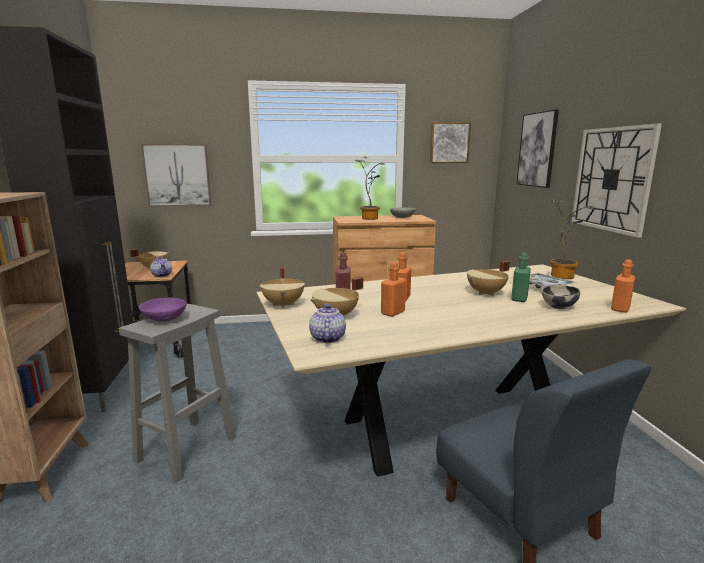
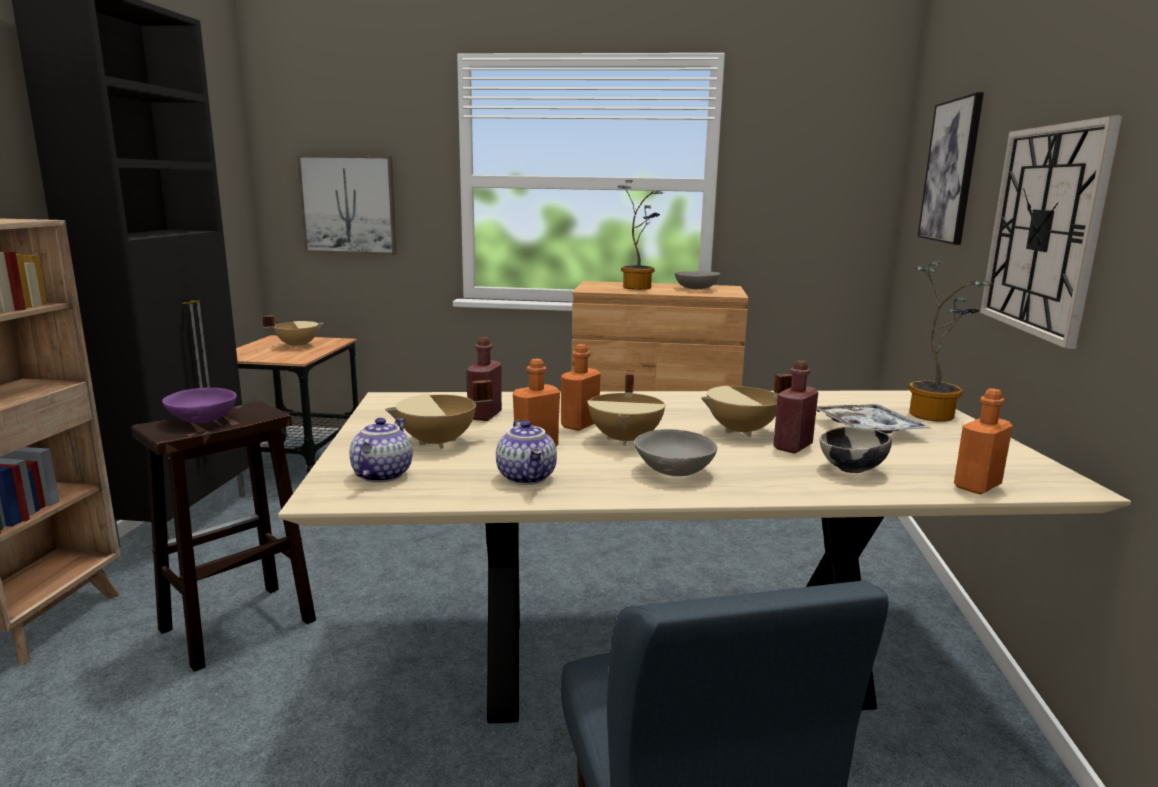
camera: 15 degrees right, 0 degrees up
(162, 275) = (298, 358): teapot -> teapot (528, 477)
(185, 450) = (236, 626): grey stool -> brown stool
(284, 305) = (382, 416): beige cooking pot -> beige cooking pot (626, 439)
(449, 142) = (804, 158): picture -> none
(479, 317) = (675, 471): none -> grey bowl
(519, 298) = (792, 447): green bottle -> red bottle

